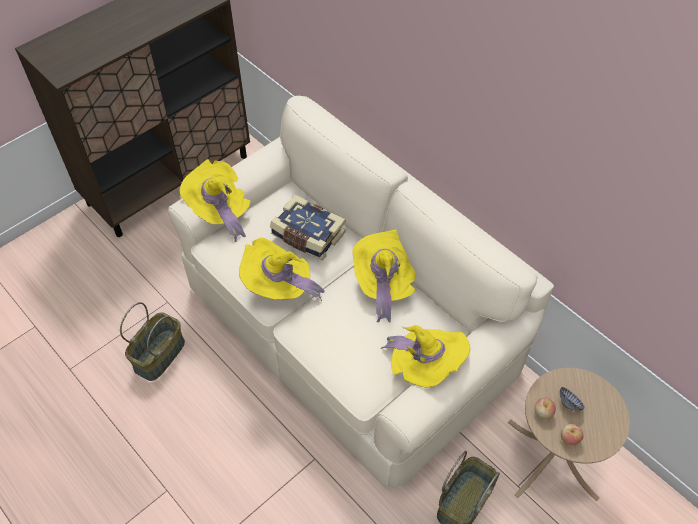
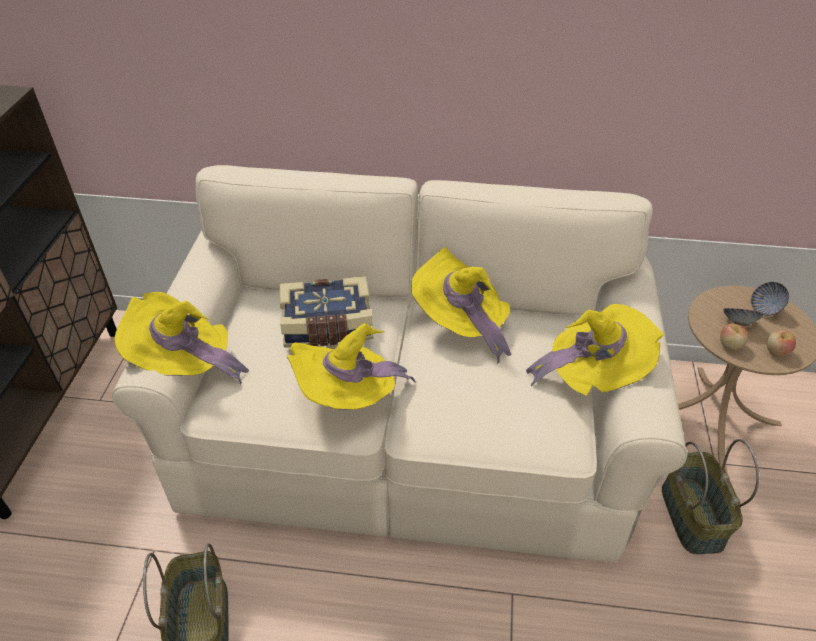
camera: 40 degrees left, 10 degrees down
(602, 408) = (765, 308): none -> bowl

